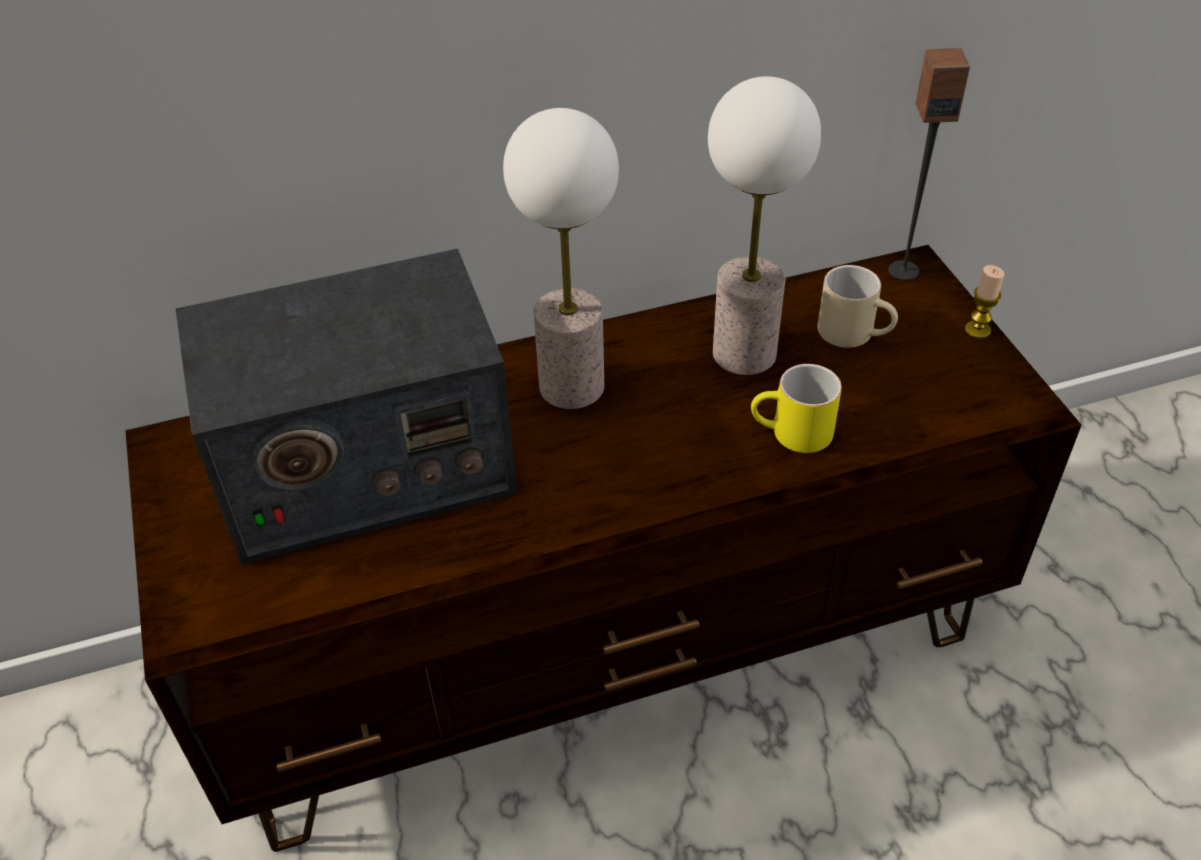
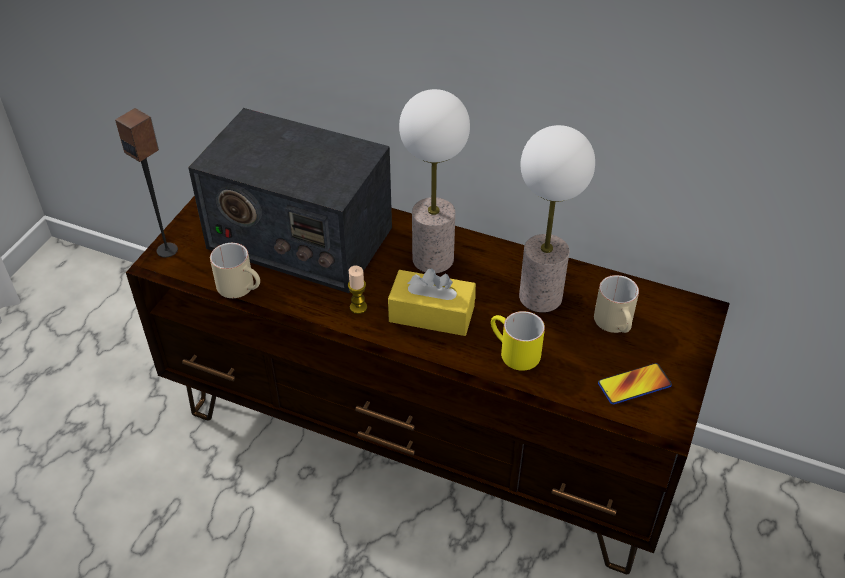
camera: 40 degrees right, 0 degrees up
(360, 581) = (242, 287): none -> beige mug
(649, 451) = (431, 314): none -> yellow tissue box
(903, 270) = (692, 308): speaker -> speaker (167, 250)
(948, 385) = (634, 384): none -> phone
(977, 330) = (693, 367): candle -> candle (358, 307)

